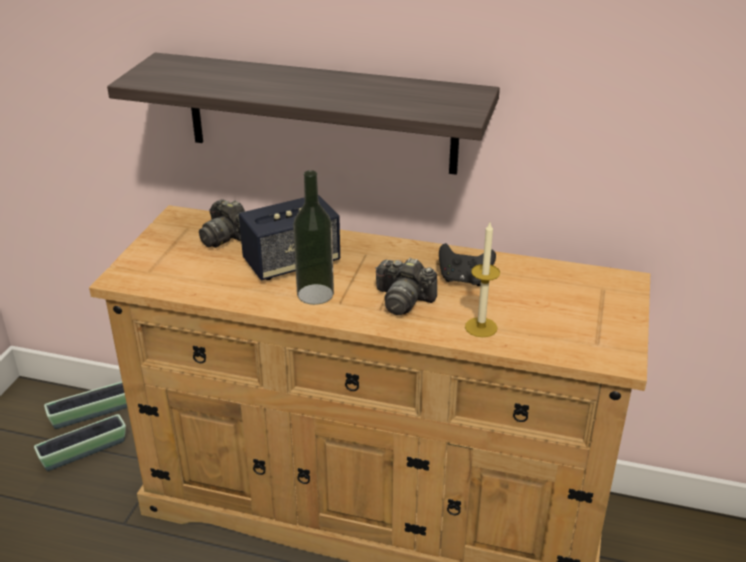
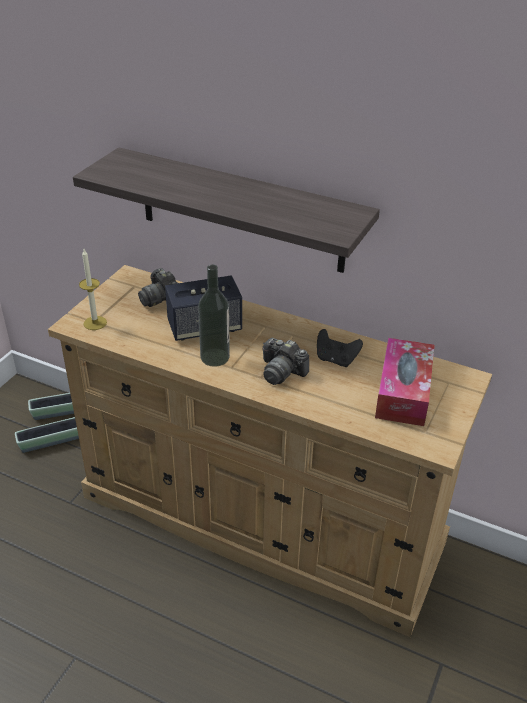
camera: 10 degrees right, 5 degrees up
(481, 327) = (335, 403): candle -> candle (95, 323)
(556, 304) = (403, 392): none -> tissue box

